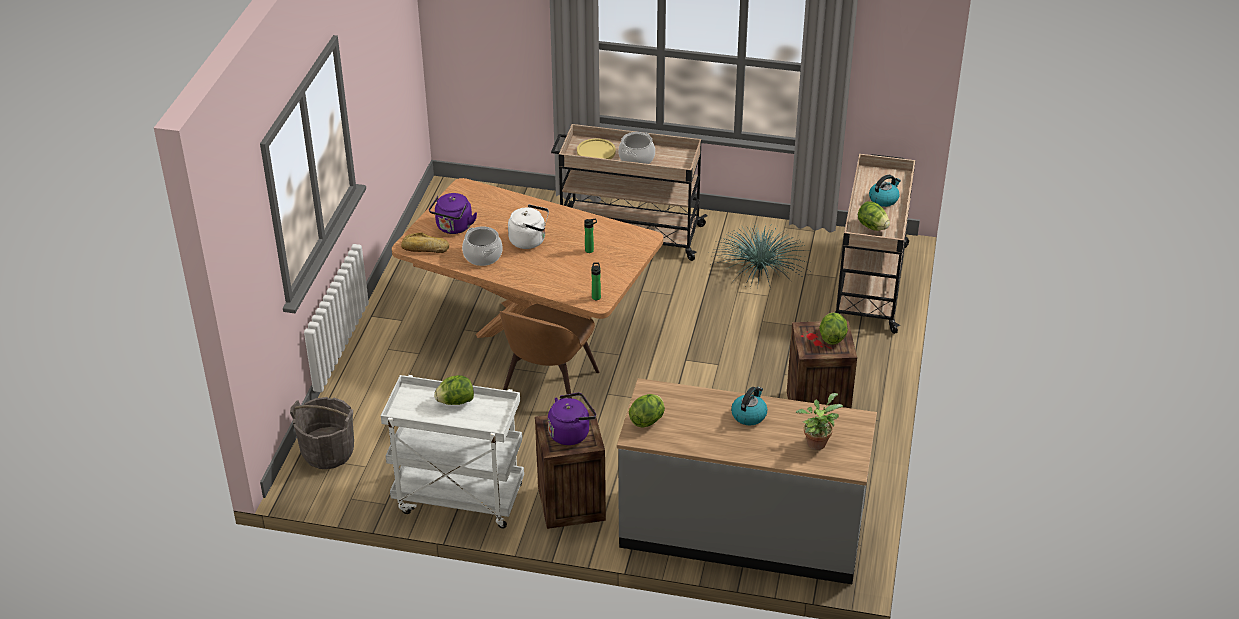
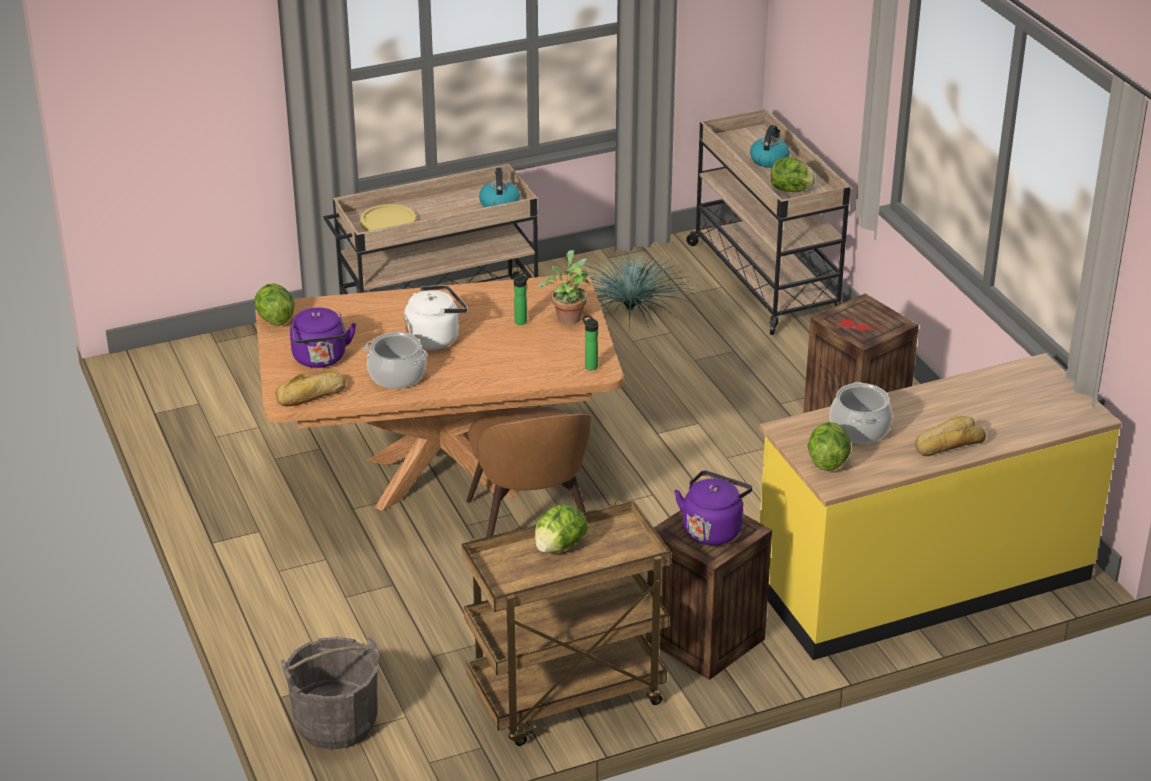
camera: 35 degrees left, 5 degrees down
(457, 499) = (566, 699): white cart -> brown cart
(636, 159) = (446, 213): cooking pot -> cooking pot (859, 429)
(735, 443) = (948, 443): none -> bread
(741, 531) = (922, 580): grey counter -> yellow counter
(749, 415) = (925, 410): kettle -> kettle (499, 203)
(817, 441) = (1026, 406): potted plant -> potted plant (568, 316)
(832, 337) = (870, 316): lettuce -> lettuce (274, 319)

